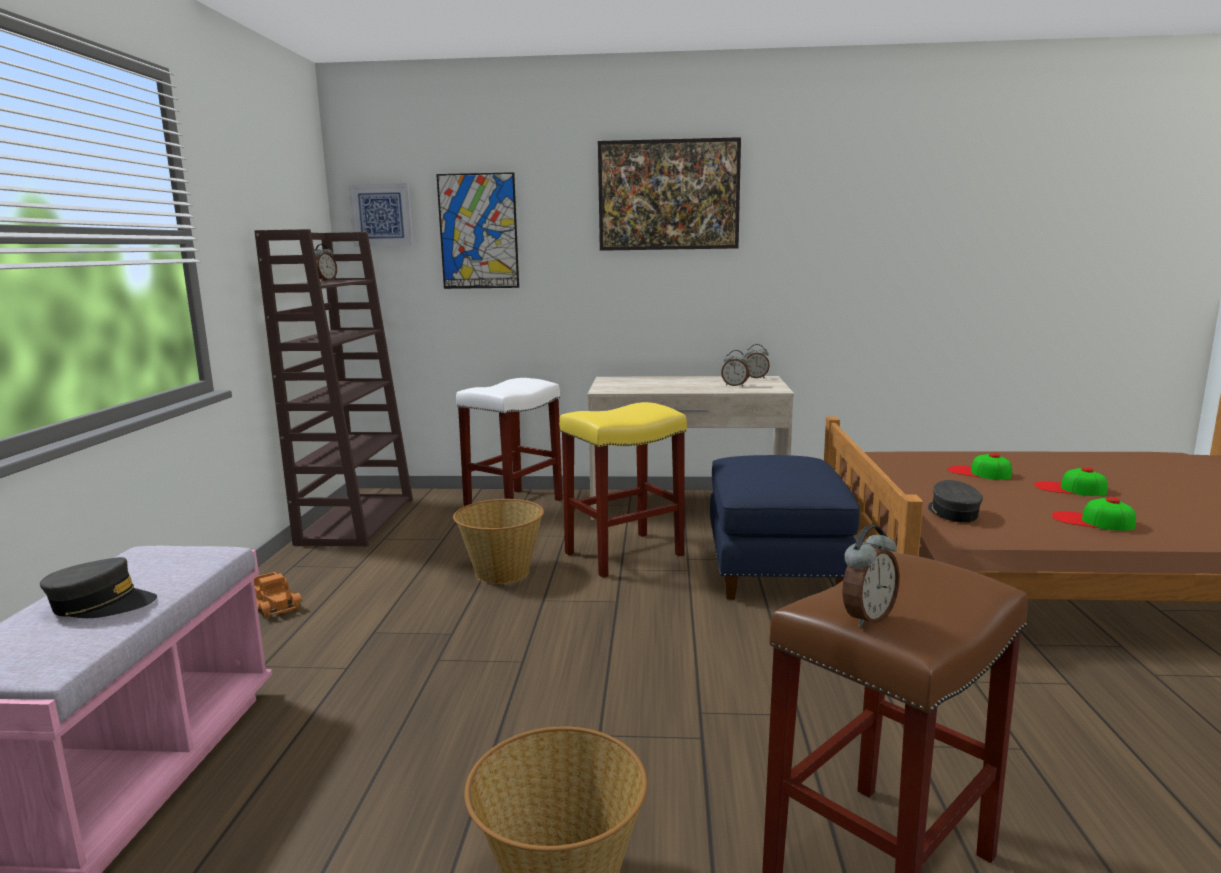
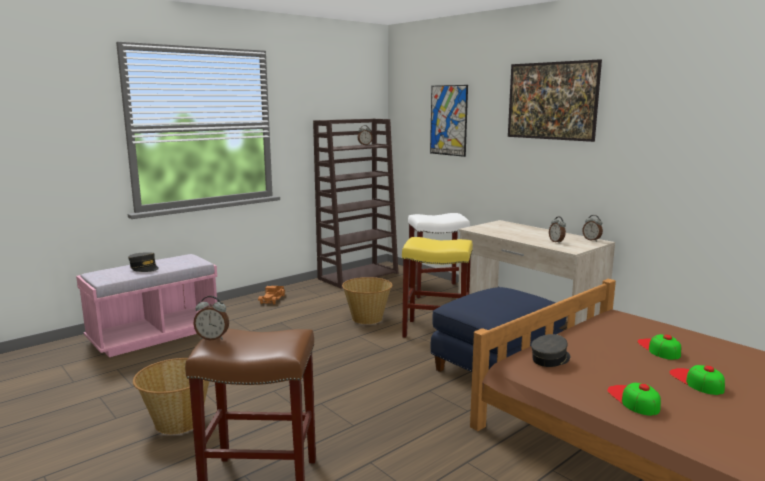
camera: 45 degrees right, 0 degrees up
(381, 215) = (407, 108): picture -> none

